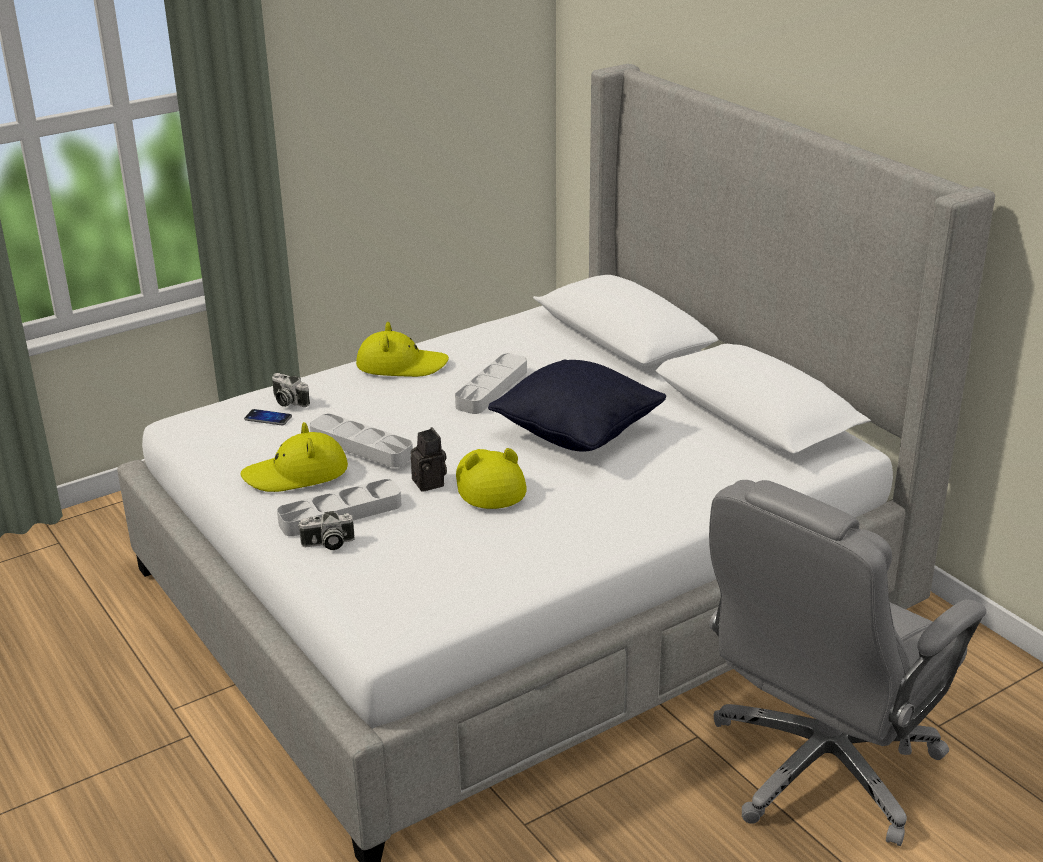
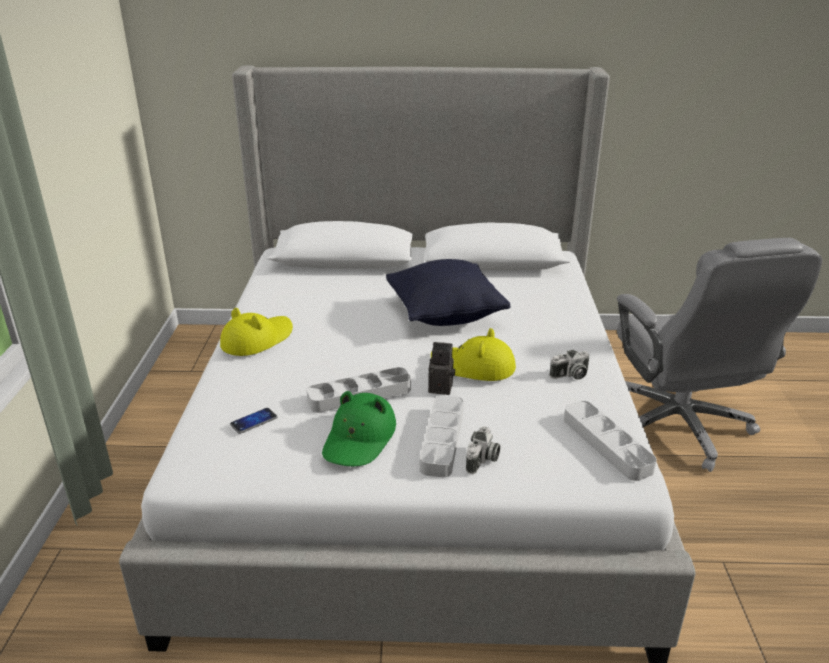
camera: 55 degrees left, 0 degrees up
(288, 401) = (238, 403): camera -> camera (570, 375)
(296, 474) = (359, 438): yellow hat -> green hat
(492, 389) = (347, 320): grey tray -> grey tray (606, 444)

